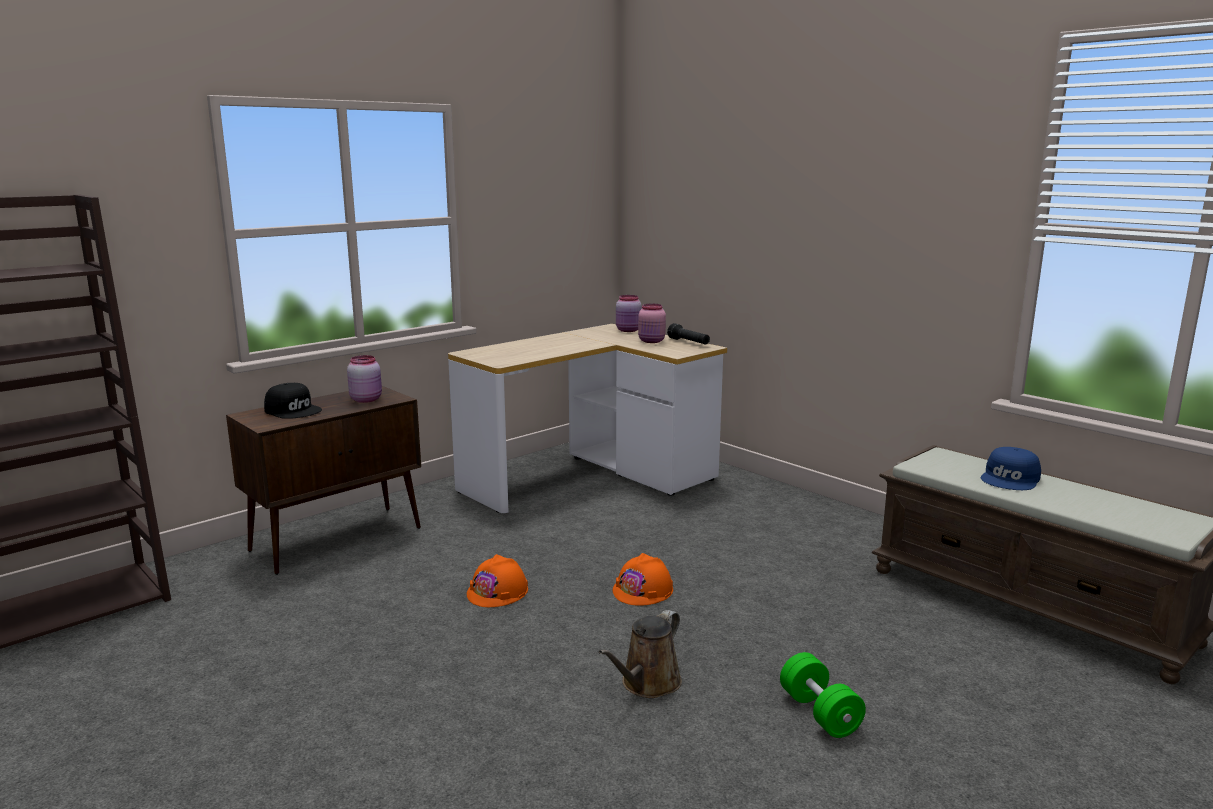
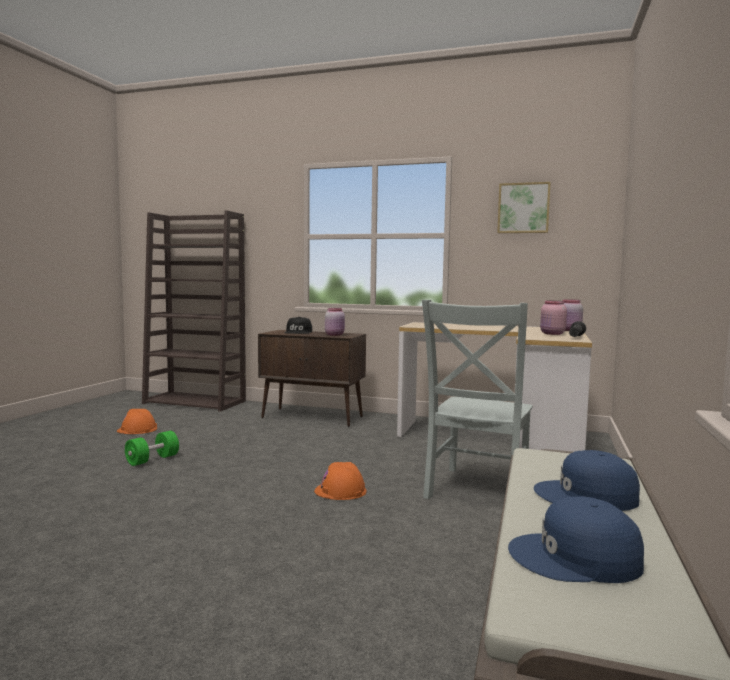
camera: 60 degrees right, 10 degrees down
(498, 591) = (292, 457): orange hard hat -> orange hard hat (137, 429)
(534, 181) = (523, 208): none -> picture
(647, 684) = (208, 516): brown watering can -> none
(705, 528) = (476, 491): none -> grey chair
(819, 713) = (202, 585): green dumbbell -> green dumbbell (152, 460)
(1107, 509) = (576, 558): none -> blue cap

